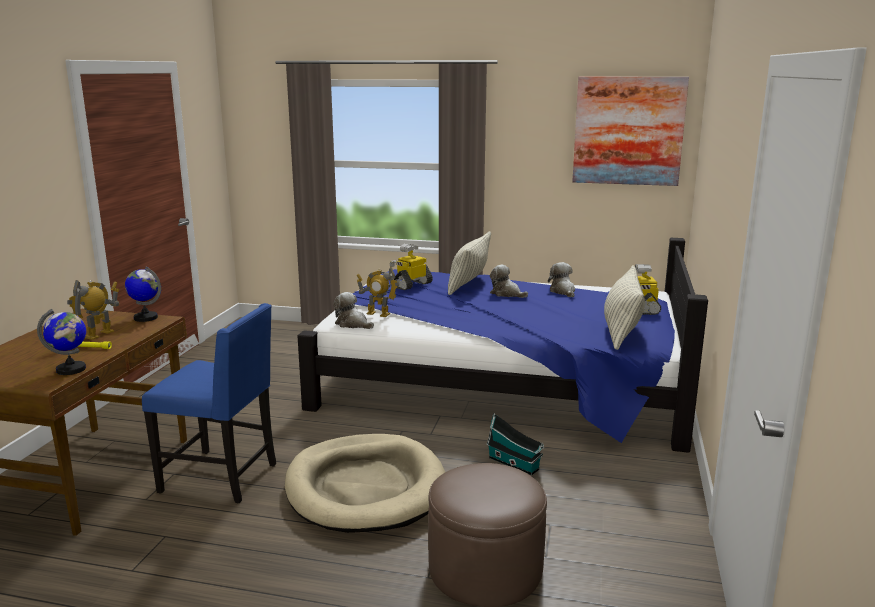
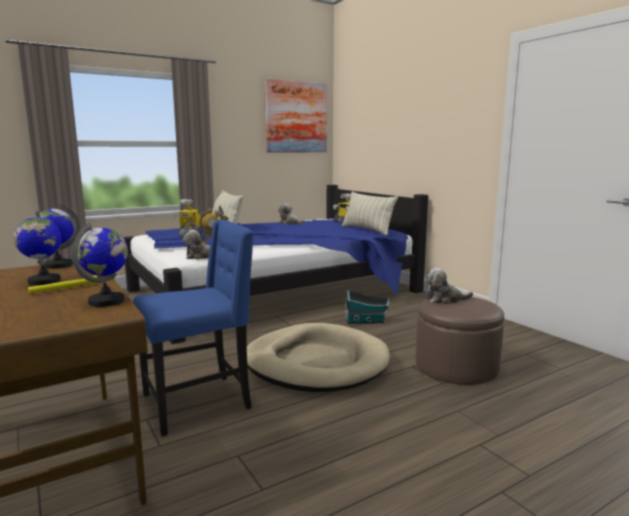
camera: 45 degrees left, 5 degrees down
(99, 334) = (44, 281): toy robot -> globe
(506, 294) = (264, 227): plush toy -> plush toy (445, 300)

